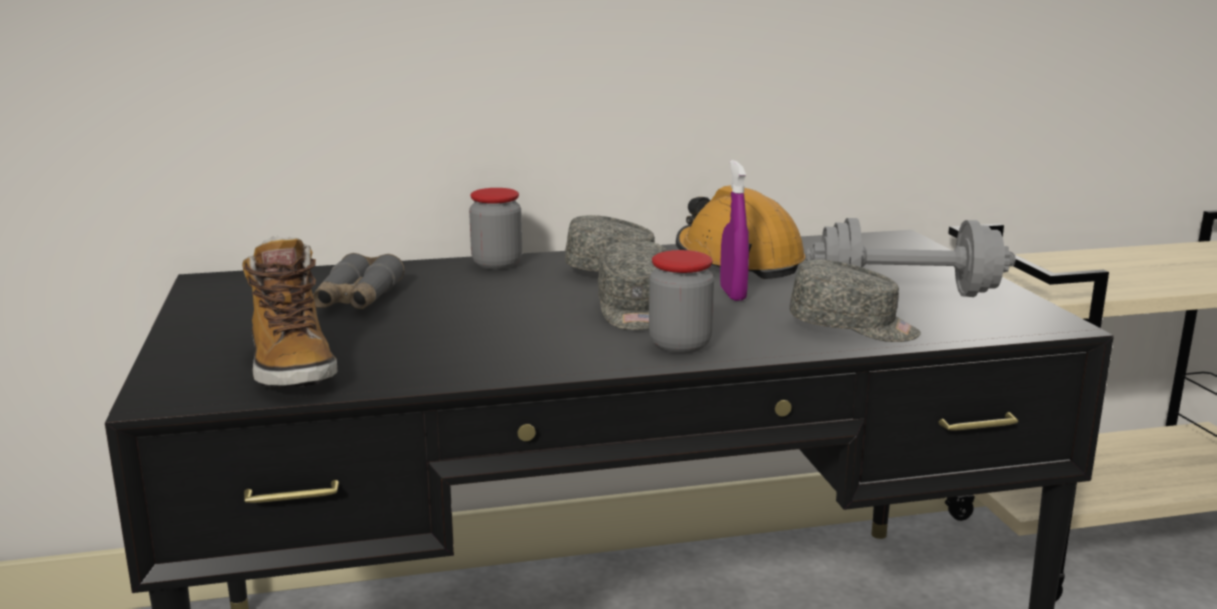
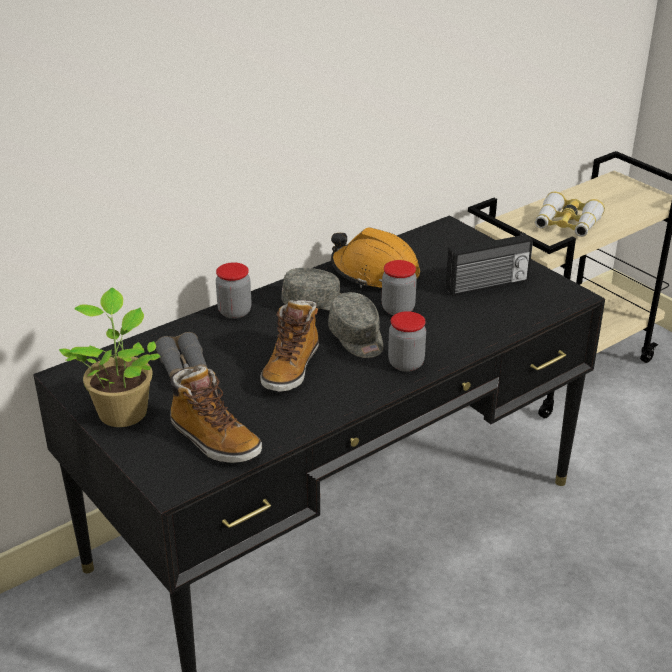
camera: 25 degrees left, 15 degrees up
(223, 319) = (122, 410): none -> potted plant
(500, 321) = (291, 368): none -> boot
(733, 294) = (398, 309): purple spray bottle -> jar
(853, 327) = (481, 325): grey cap -> none
(906, 293) = (487, 285): grey dumbbell -> radio
(1117, 274) = (566, 224): none -> binoculars

